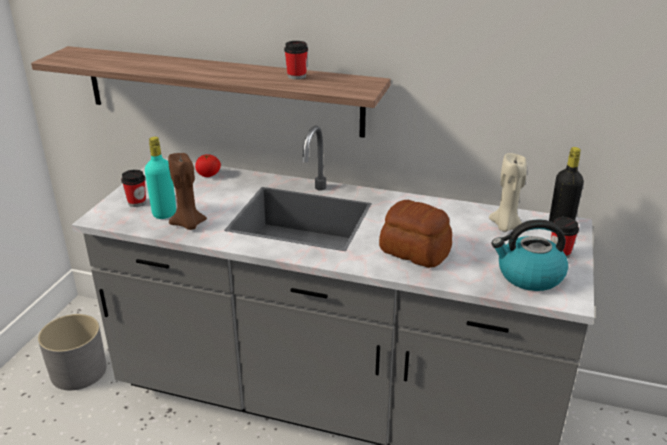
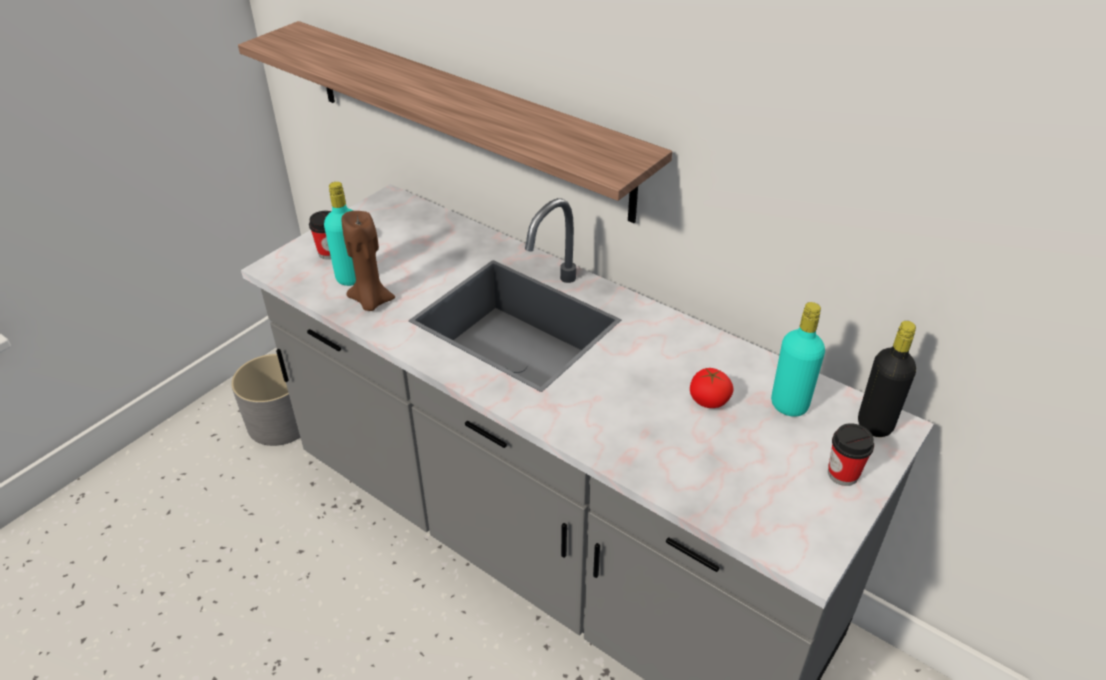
camera: 20 degrees right, 10 degrees up
(208, 175) = (437, 226): tomato -> tomato (709, 401)
(296, 76) = (543, 124): cup -> none
(414, 251) = (633, 415): bread -> none
(505, 226) = (789, 405): beige candle -> turquoise bottle
(529, 276) = (771, 501): kettle -> none

